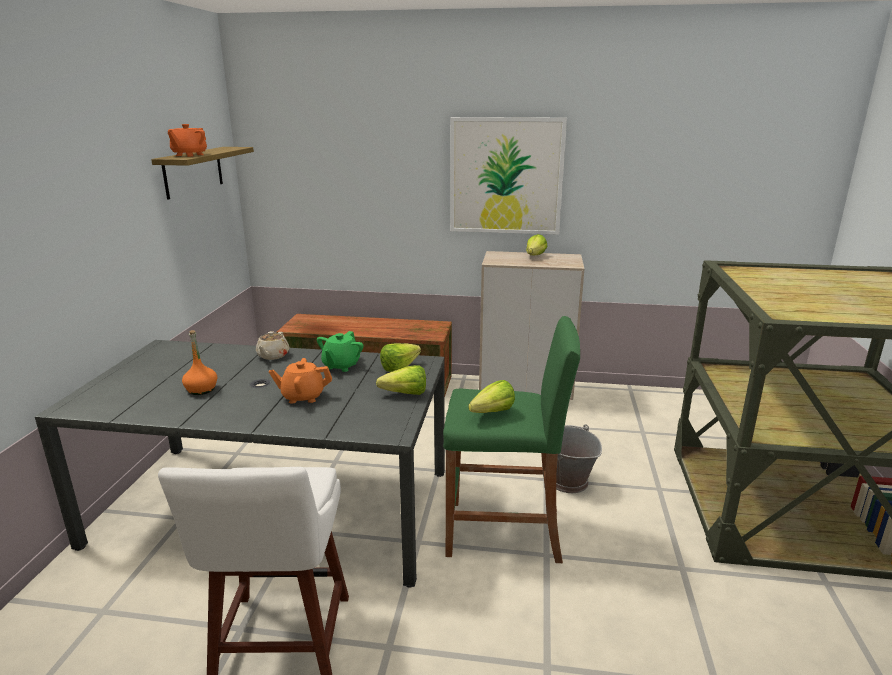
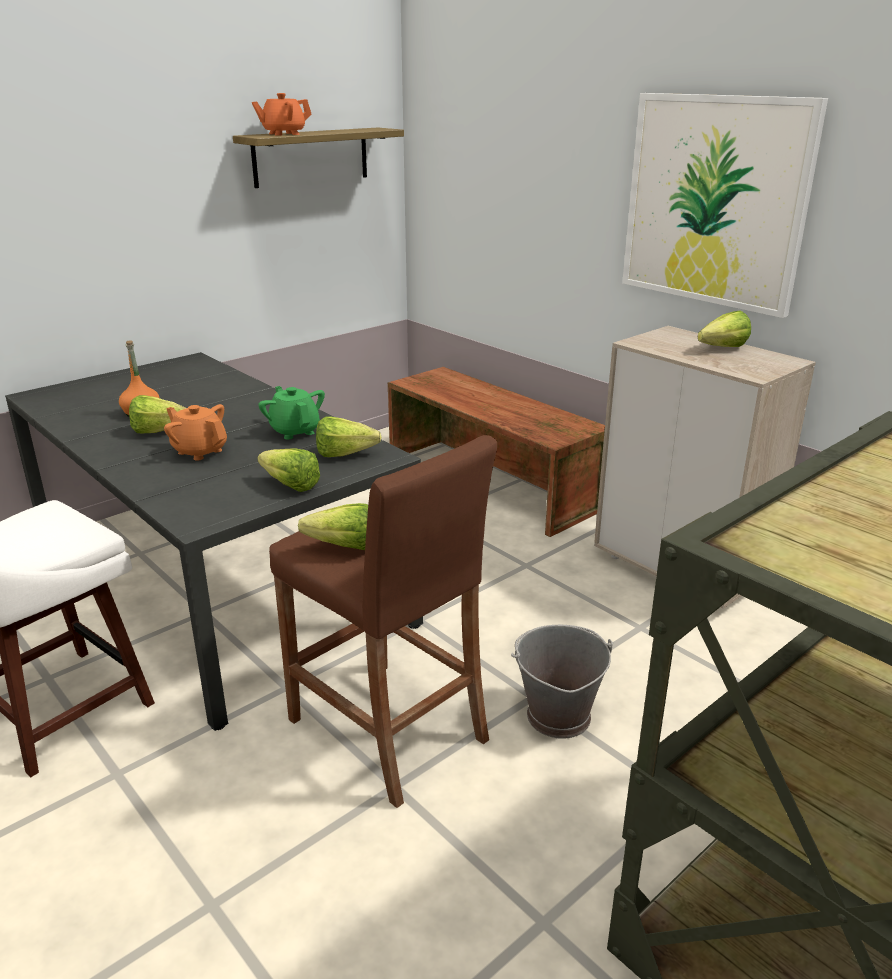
camera: 40 degrees right, 5 degrees up
(249, 395) = (164, 432): none -> lettuce
(272, 356) = (257, 399): beige teapot -> none
(341, 366) = (295, 431): green teapot -> green teapot turned 90 degrees clockwise
(504, 531) = (388, 730): green stool -> brown stool

